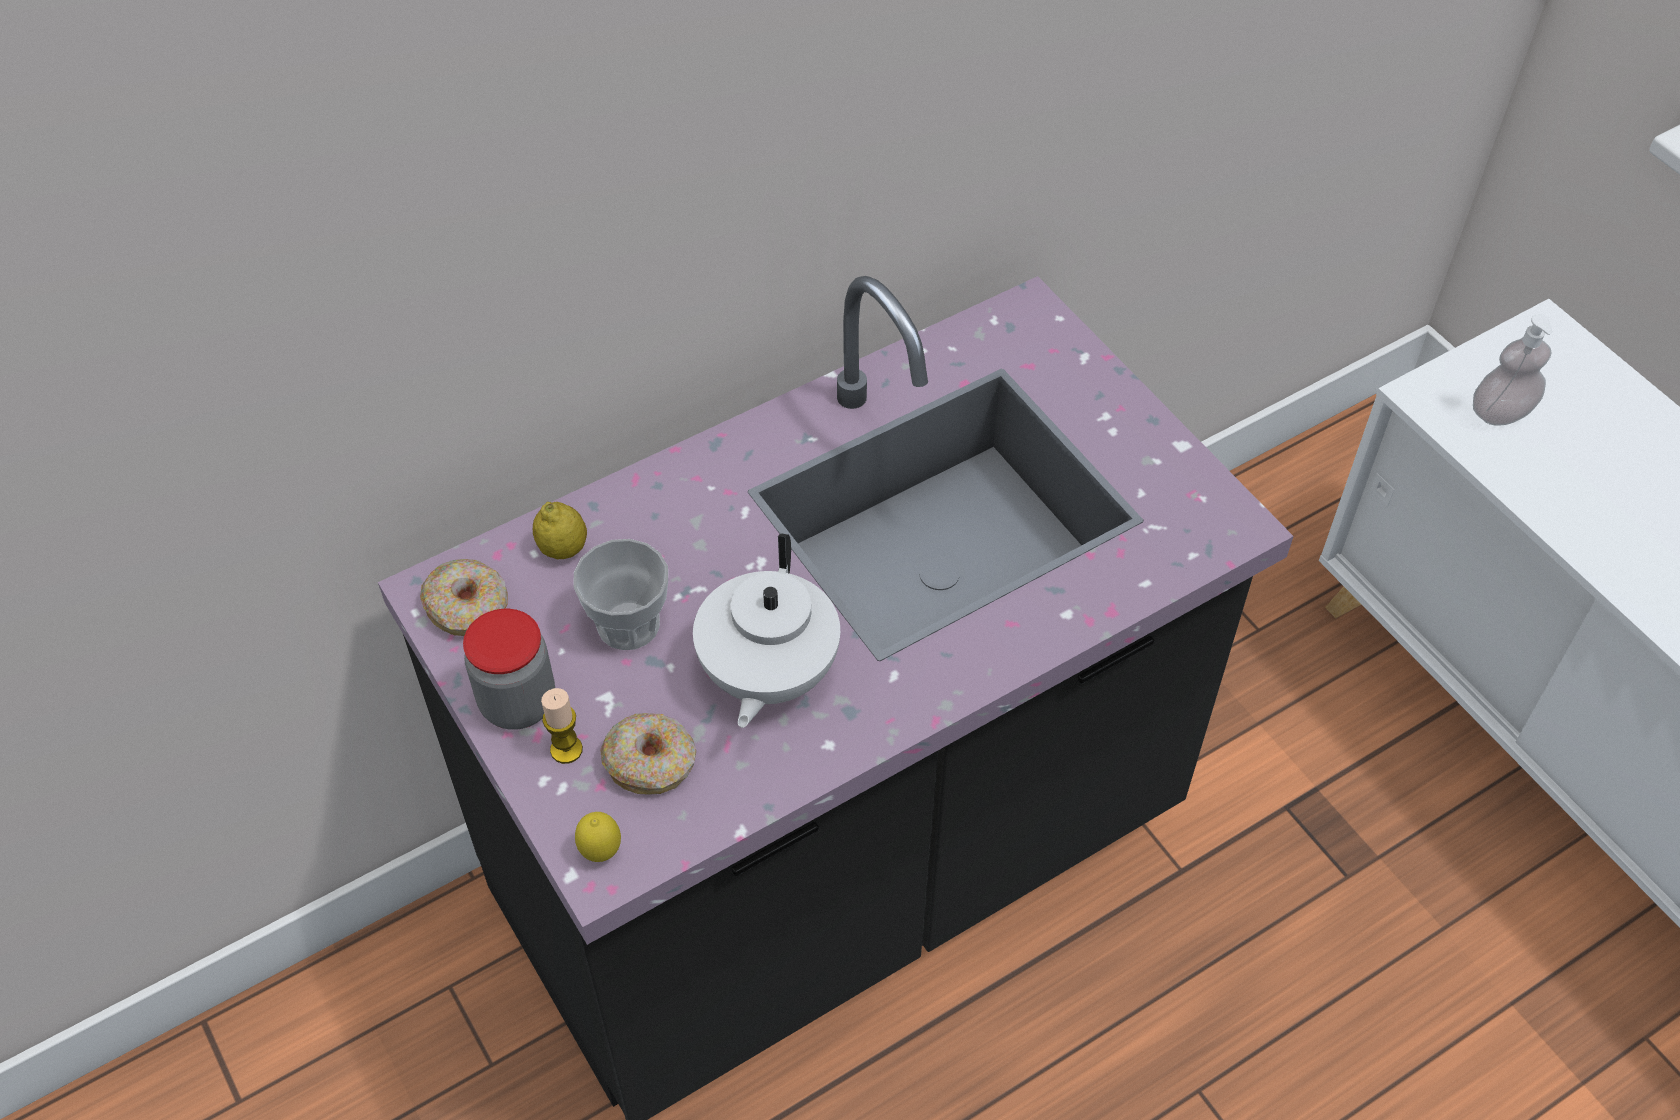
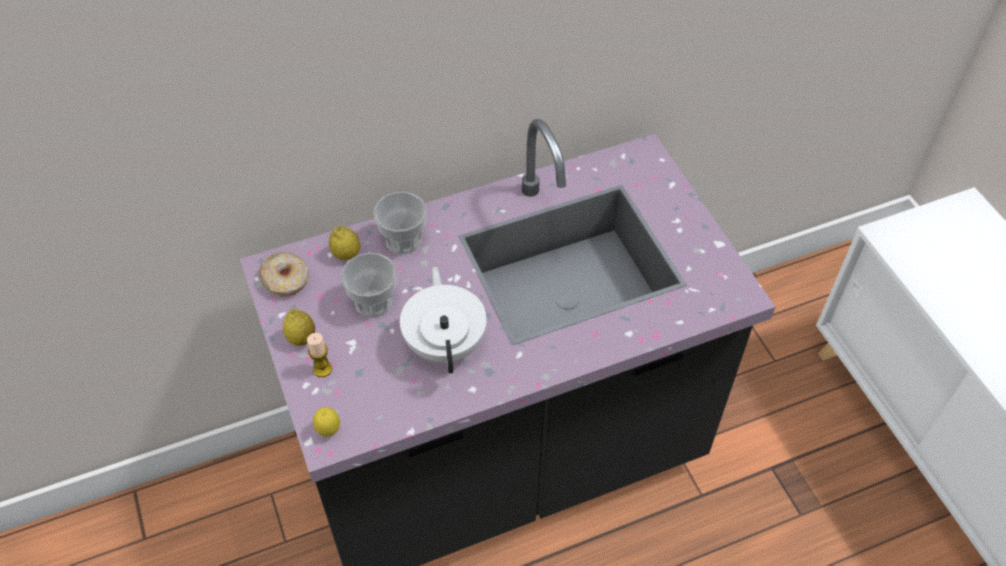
camera: 10 degrees right, 0 degrees up
(518, 703) = (301, 338): jar -> lemon
(651, 762) = (368, 383): donut -> none
(656, 512) = (403, 241): none -> cup
(766, 675) = (445, 343): white teapot -> white teapot turned 150 degrees clockwise
(1500, 412) = (930, 251): soap dispenser -> none

